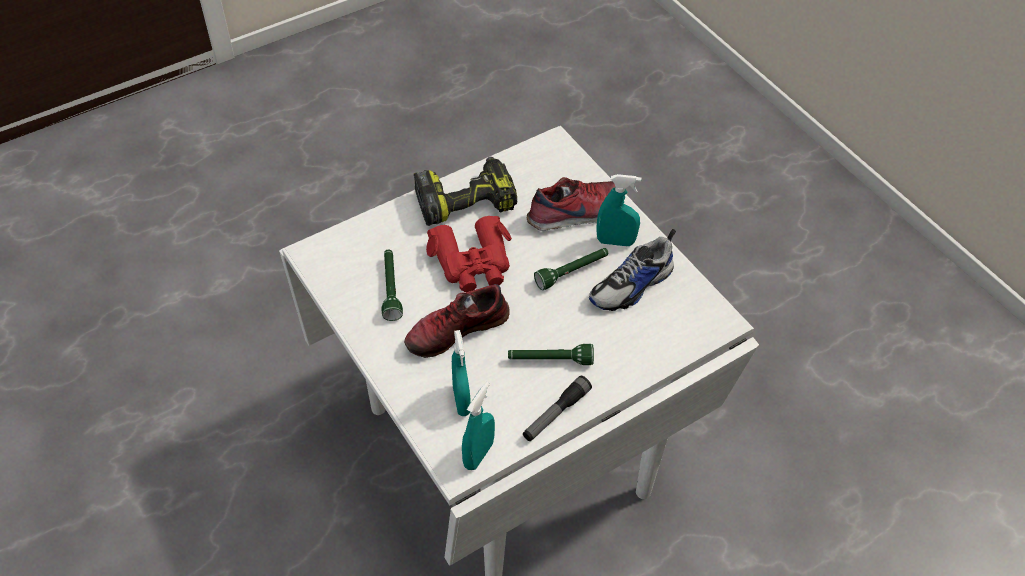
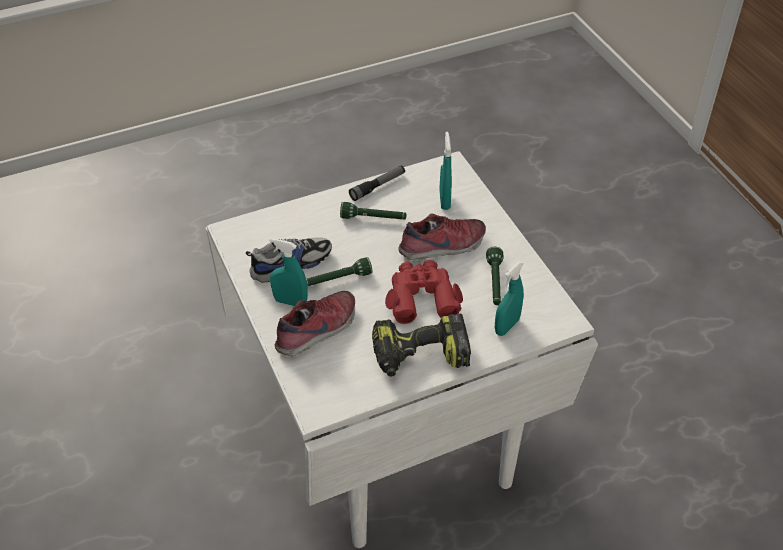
camera: 170 degrees left, 5 degrees down
(478, 454) = (437, 170): turquoise spray bottle -> turquoise spray bottle (507, 326)
(576, 214) = (318, 331): shoe -> shoe turned 150 degrees clockwise

